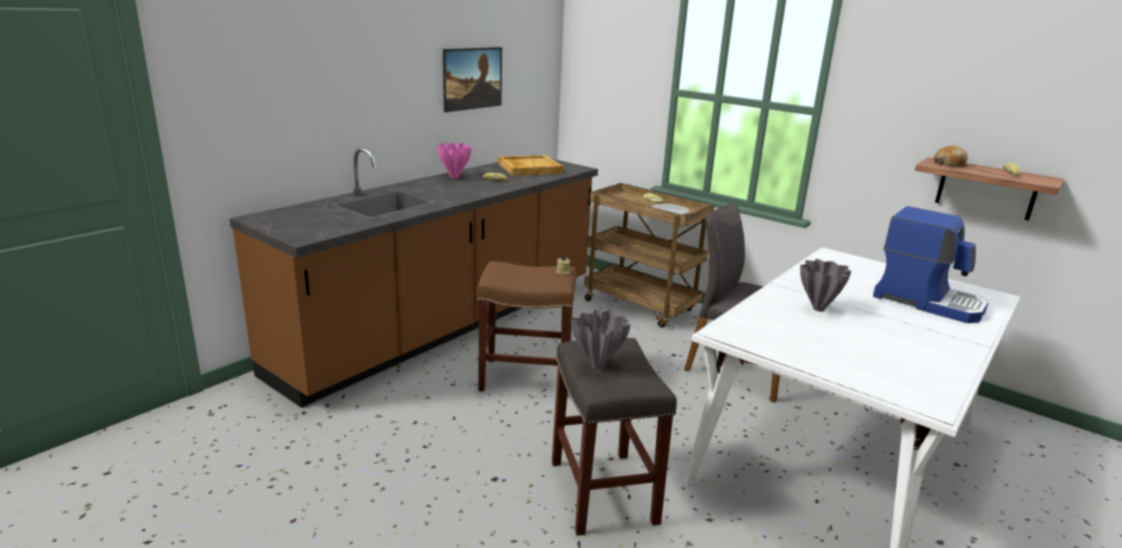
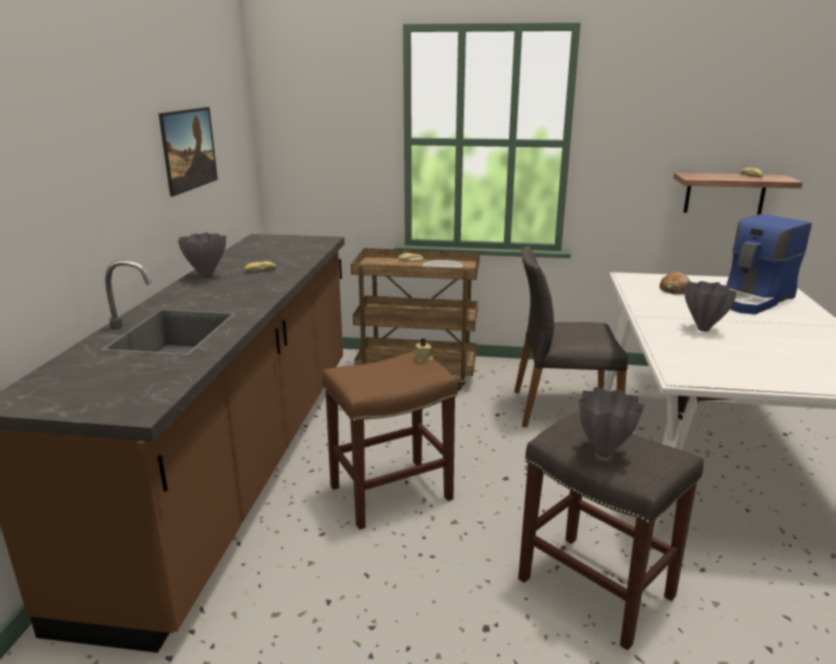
camera: 30 degrees left, 0 degrees up
(454, 177) = (207, 277): pink vase -> grey vase
(529, 168) = (273, 250): beige tray -> none
(927, 301) = (751, 300): coffee machine -> coffee machine turned 135 degrees clockwise
(950, 164) = (702, 175): bread -> bread (674, 290)

